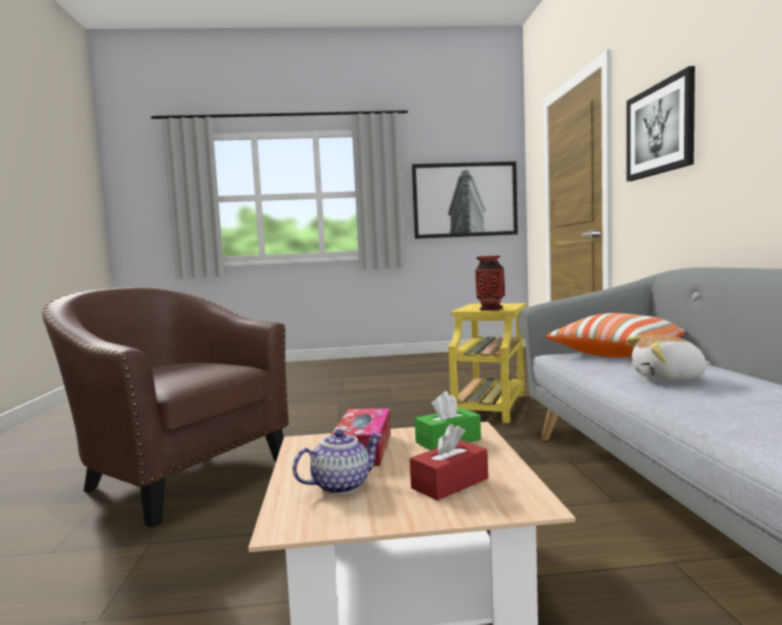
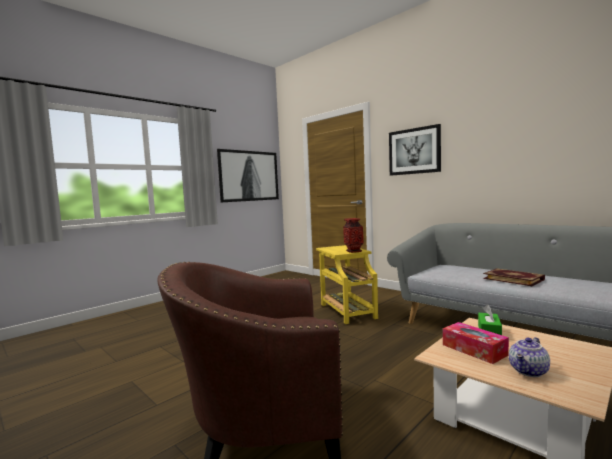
camera: 40 degrees left, 0 degrees up
(341, 485) = (529, 371): teapot -> teapot turned 150 degrees counterclockwise
(450, 483) = (554, 352): red tissue box -> none
(617, 353) = (446, 269): pillow -> none
(669, 378) = (513, 279): plush toy -> book

